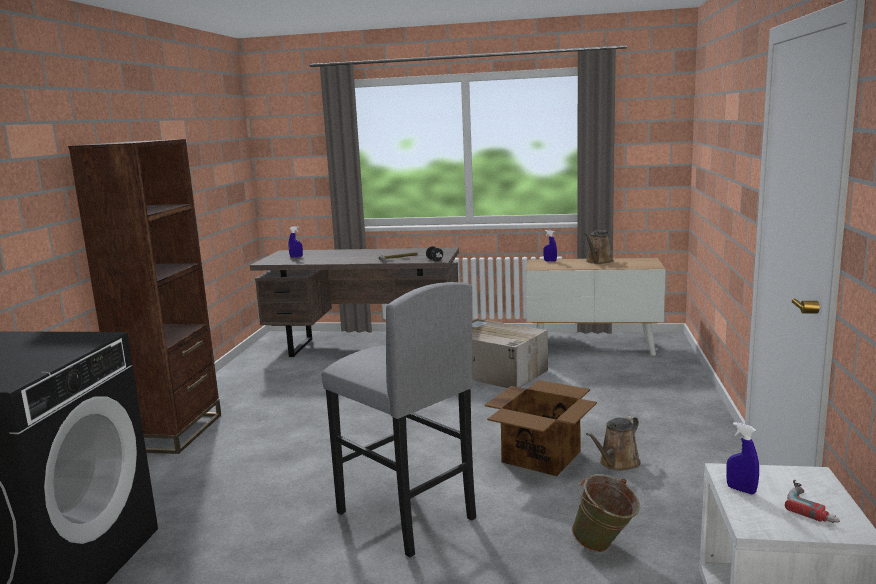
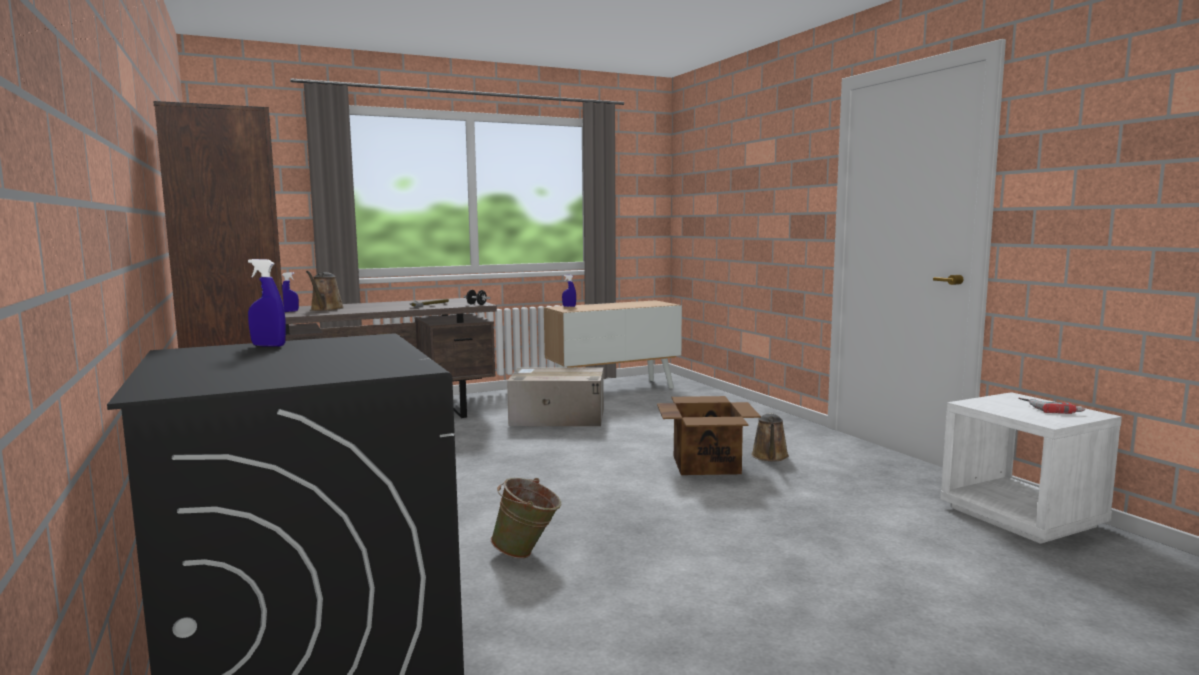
camera: 35 degrees left, 5 degrees down
(405, 516) = (668, 529): grey stool -> none
(598, 261) = (614, 304): brown watering can -> brown watering can (326, 309)
(605, 548) = (856, 507): green bucket -> green bucket (527, 554)
(741, 490) = (1000, 409): blue spray bottle -> blue spray bottle (268, 346)

